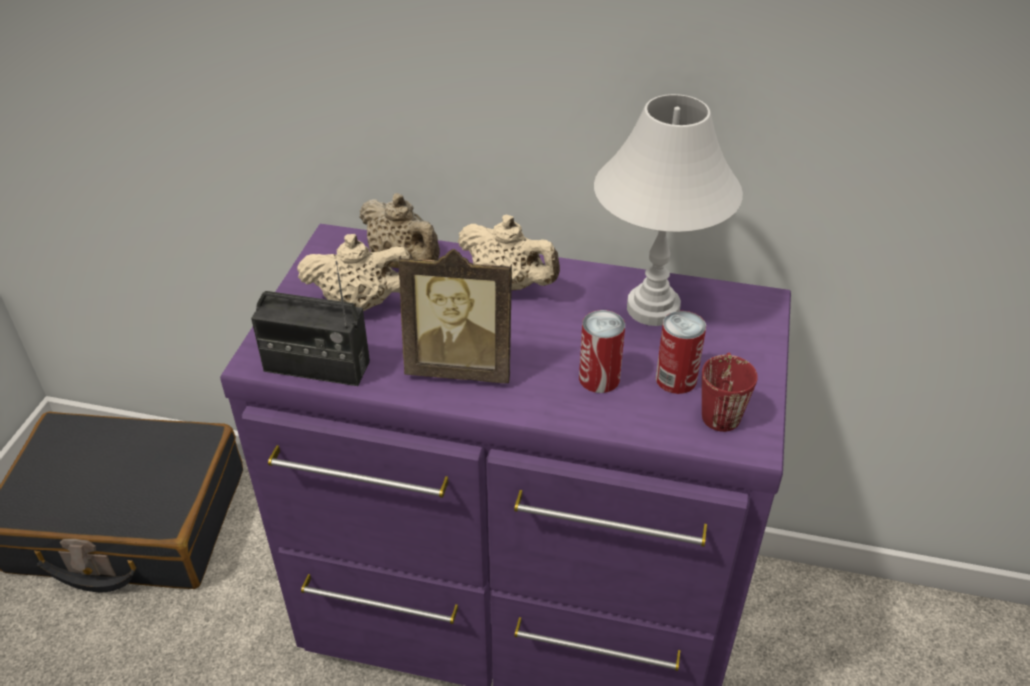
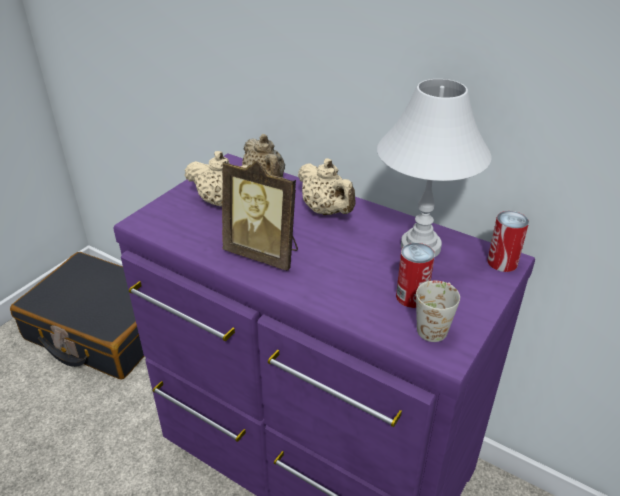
camera: 20 degrees right, 5 degrees down
(316, 367) = (173, 233): radio -> none
(599, 378) = (355, 283): can -> can (502, 262)
(720, 408) = (435, 325): red mug -> white mug

